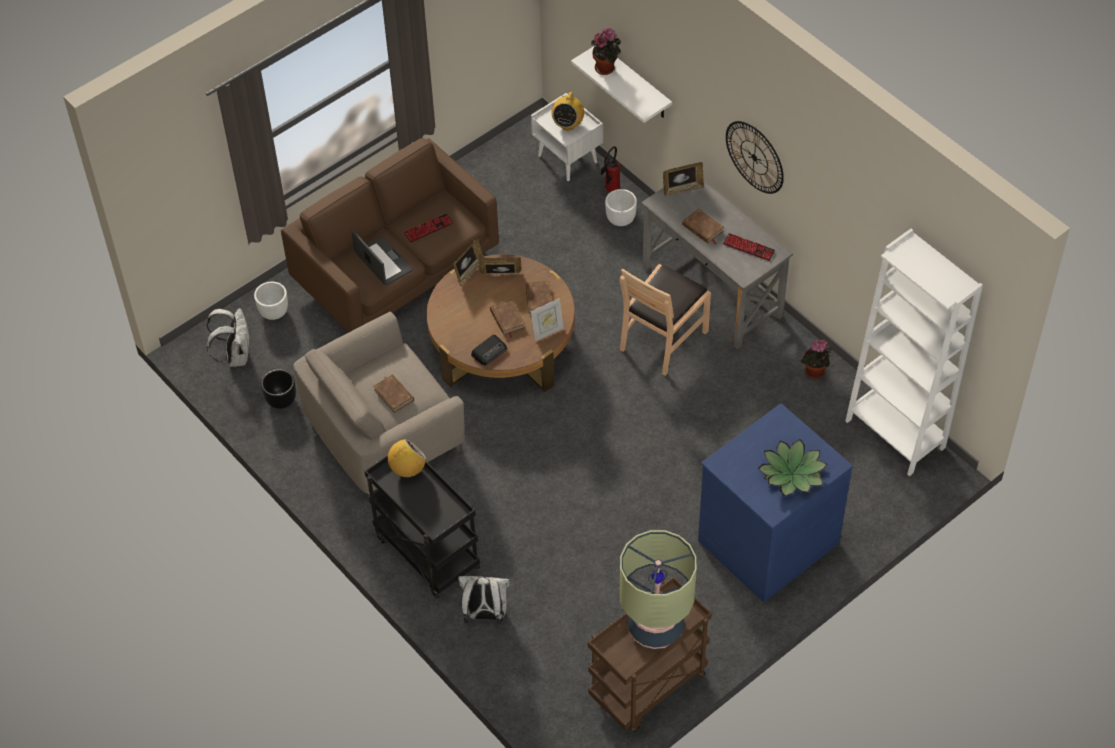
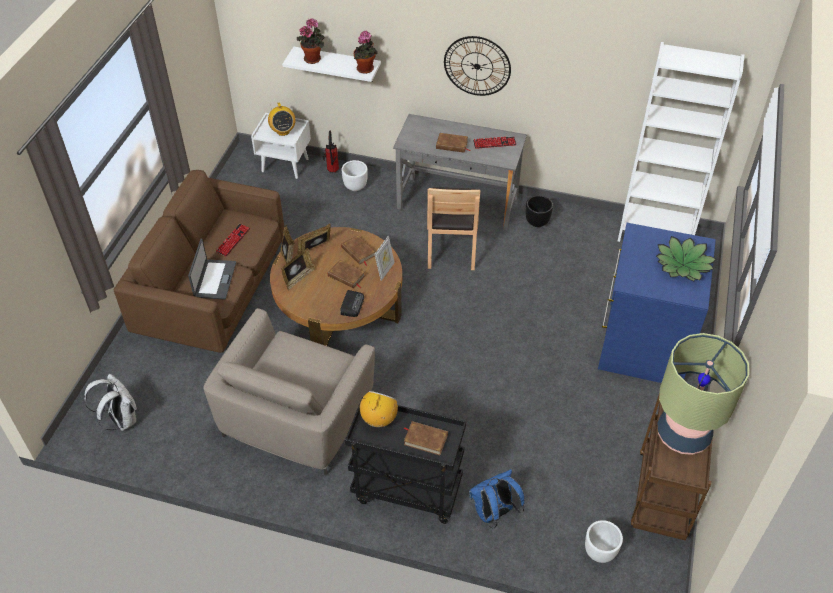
camera: 35 degrees left, 5 degrees down
(274, 312) = (131, 369): white planter -> white planter (599, 551)
(281, 401) = (188, 435): black planter -> black planter (537, 222)
(383, 262) = (214, 279): laptop -> laptop turned 75 degrees clockwise
(394, 395) = (304, 372): brown book -> brown book (425, 439)
(485, 614) = (494, 513): white backpack -> blue backpack
(682, 189) = (414, 127): picture frame -> picture frame (298, 278)
(814, 373) = (570, 221): potted plant -> potted plant (366, 70)

